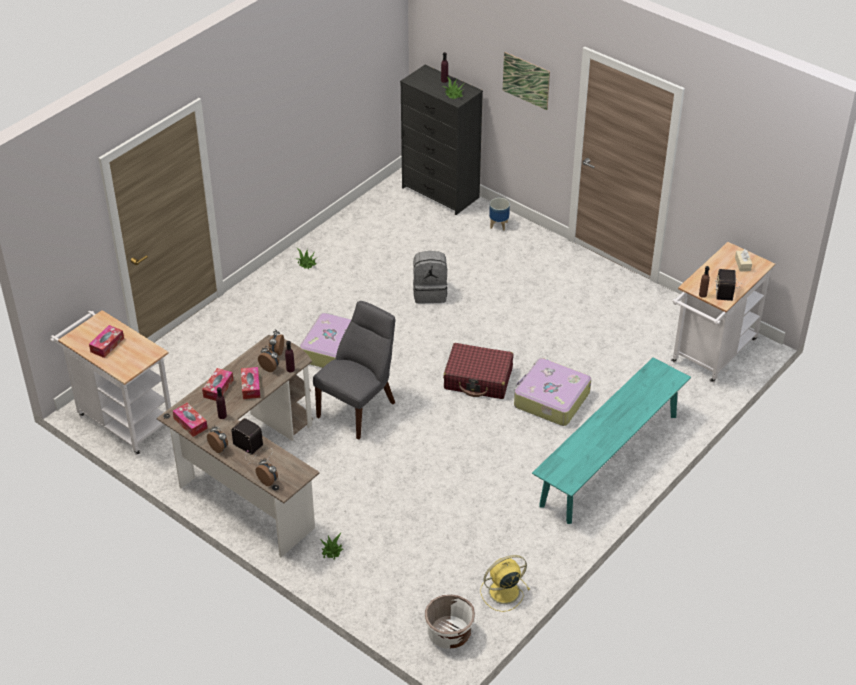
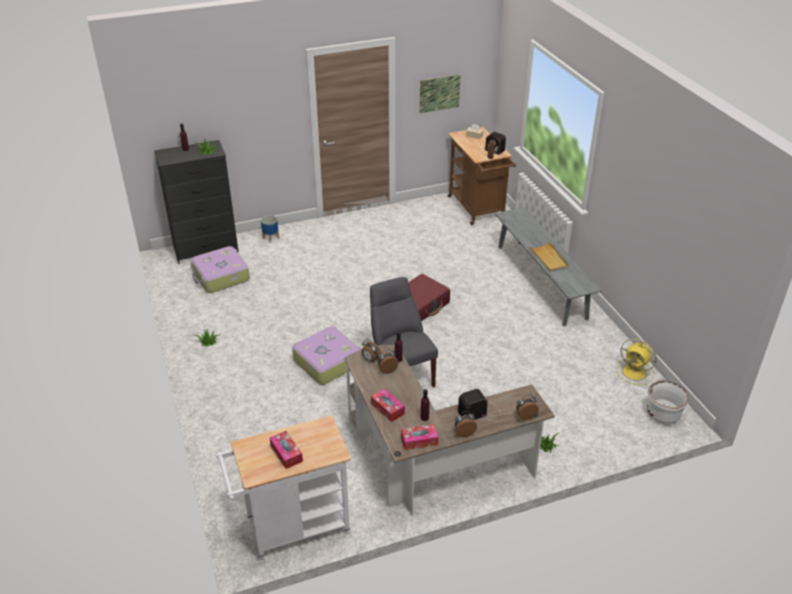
camera: 60 degrees left, 5 degrees down
(251, 387) = (401, 388): tissue box -> none
(430, 293) = (309, 293): grey backpack -> none
(502, 592) = (635, 372): yellow fan -> yellow fan turned 60 degrees counterclockwise
(526, 80) = (258, 108): picture -> picture (439, 93)
(550, 399) = (466, 283): suitcase -> suitcase (220, 276)
(596, 432) = (548, 258): none -> beige tray
(609, 460) = (541, 281): turquoise bench -> grey bench
(711, 355) = (477, 209): white cart -> brown cart

